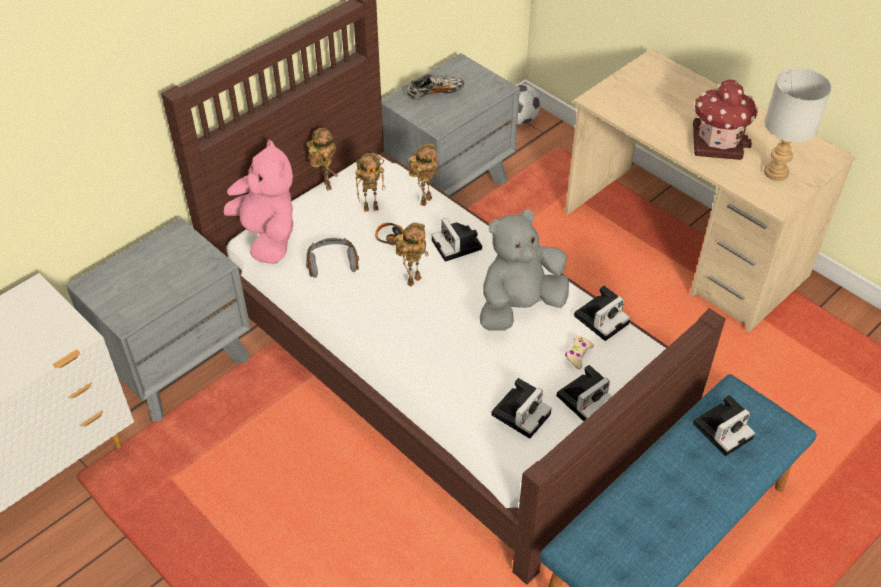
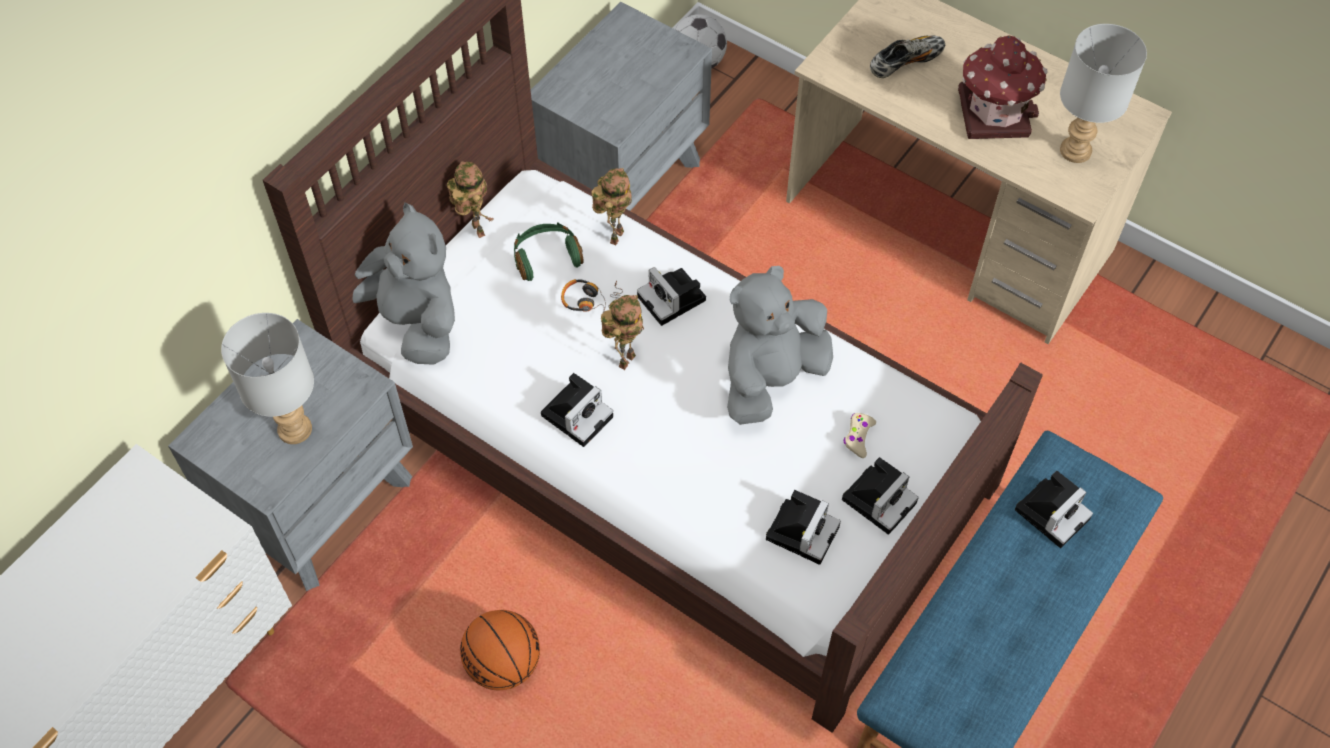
camera: 10 degrees left, 10 degrees up
(158, 285) = (295, 428): none -> grey table lamp
(265, 235) = (412, 320): pink plush toy -> grey plush toy
(284, 495) = (504, 664): none -> basketball
(332, 263) = (512, 349): grey headphones -> none
(372, 207) = (546, 257): toy robot -> green headphones
(435, 93) = (599, 73): shoe -> shoe (905, 63)
(602, 318) = (879, 380): camera -> camera (578, 413)

